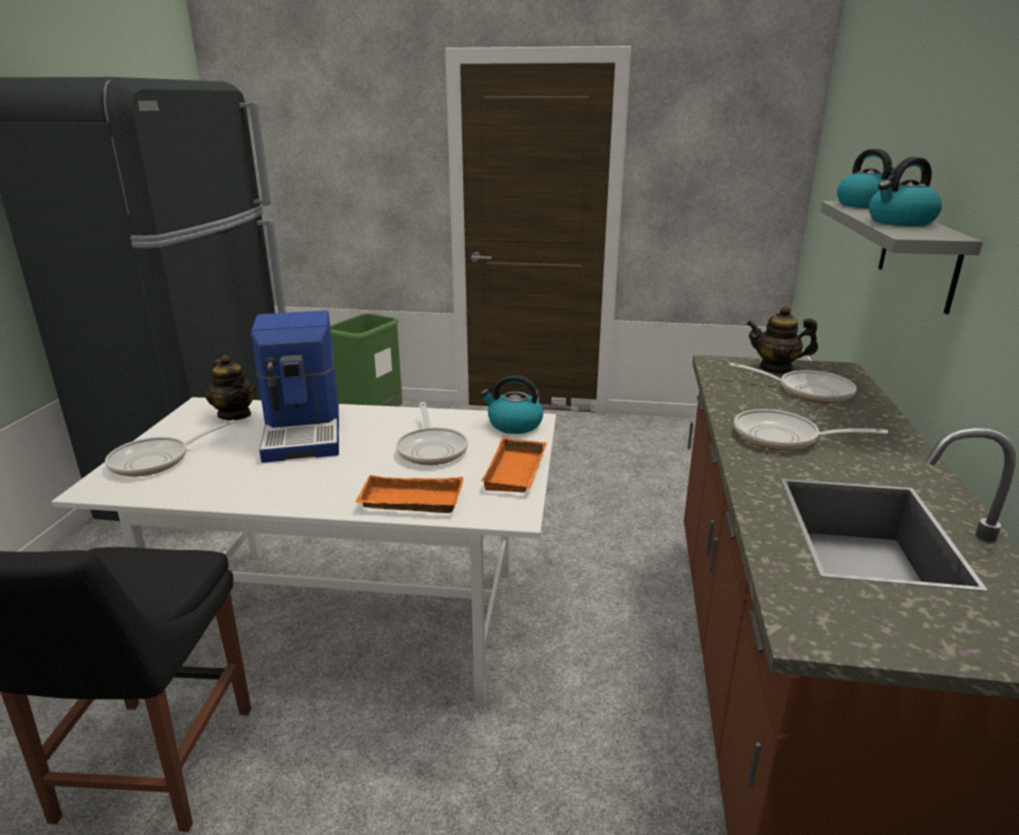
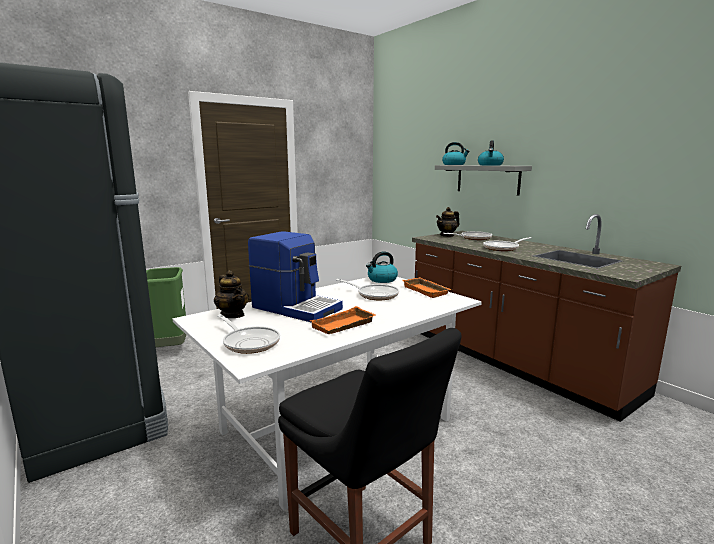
camera: 45 degrees left, 10 degrees down
(157, 460) = (249, 342): frying pan -> frying pan turned 45 degrees counterclockwise
(235, 414) = (232, 315): teapot -> teapot turned 45 degrees clockwise
(409, 502) = (419, 310): orange tray -> orange tray (343, 326)

